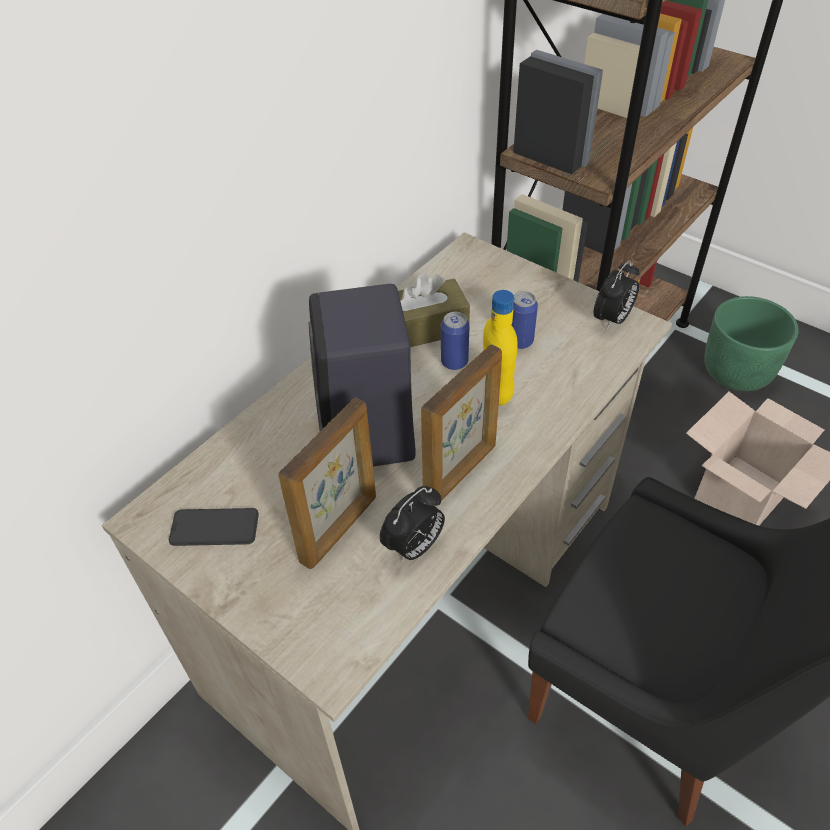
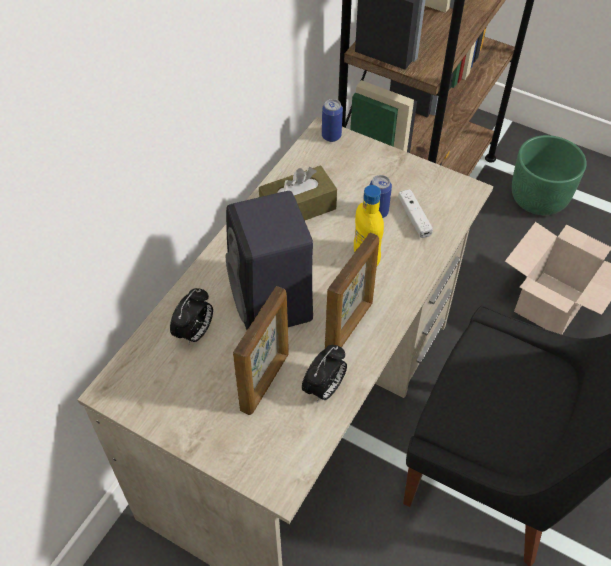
camera: 10 degrees left, 5 degrees up
(214, 527) = (168, 391): phone -> none
(454, 362) = (329, 235): can -> can (331, 136)
(565, 351) = (414, 217): none -> white game controller
(612, 320) = (447, 187): alarm clock -> alarm clock (195, 333)

